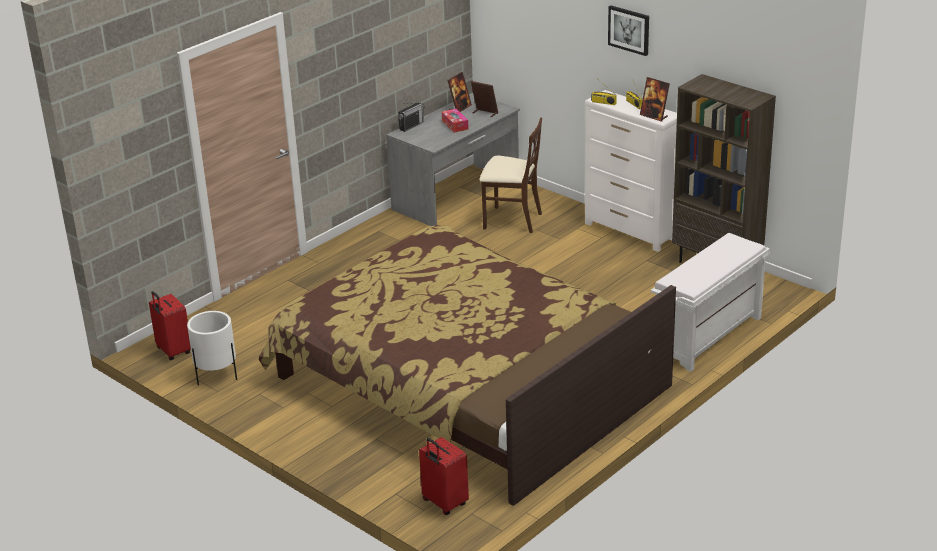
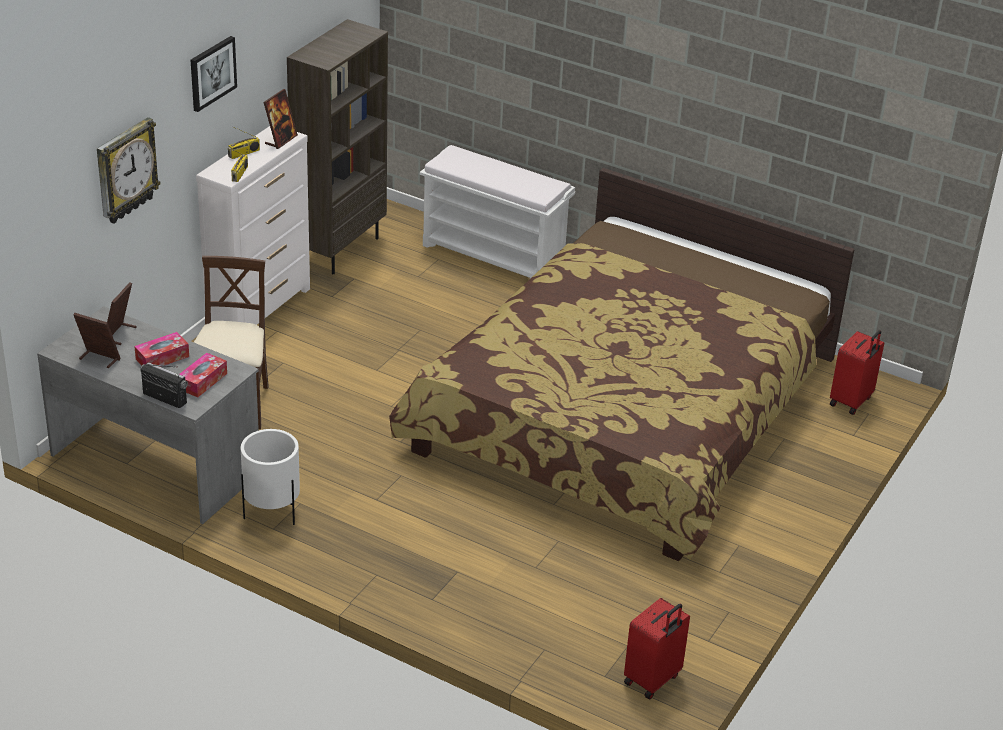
camera: 105 degrees left, 5 degrees up
(216, 376) = (695, 620): white planter -> white planter (272, 512)
(425, 136) = (202, 381): none -> tissue box
(550, 38) = (125, 171): none -> wall clock

